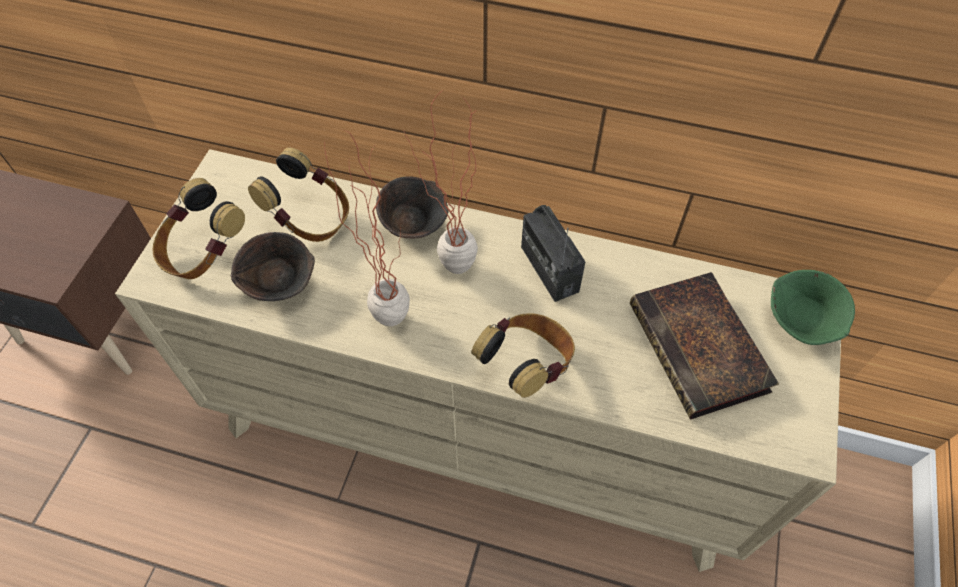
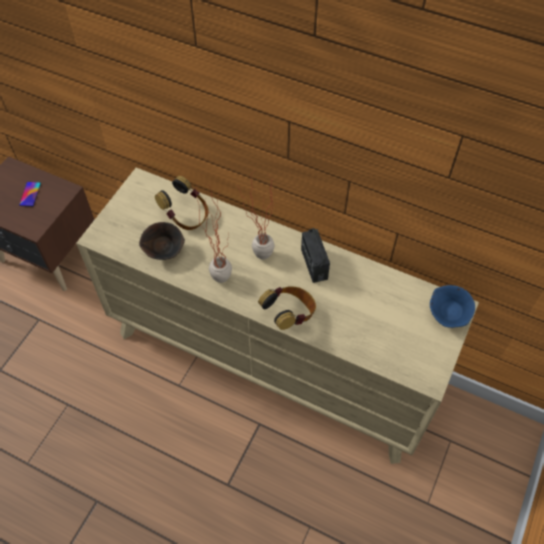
camera: 10 degrees right, 0 degrees up
(38, 225) = (30, 194): none -> phone
(204, 252) = (125, 227): headphones -> none
(414, 226) = (243, 228): brown bowl -> none
(701, 351) = (387, 322): book -> none
(800, 324) = (448, 316): green bowl -> blue bowl

